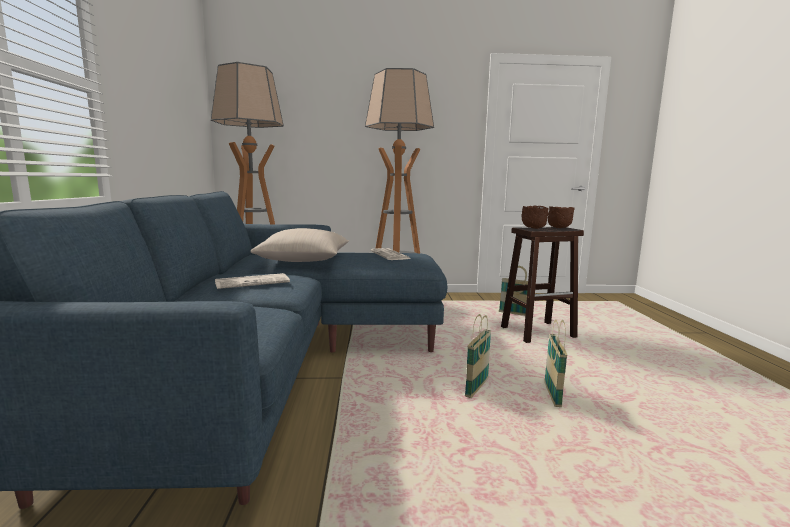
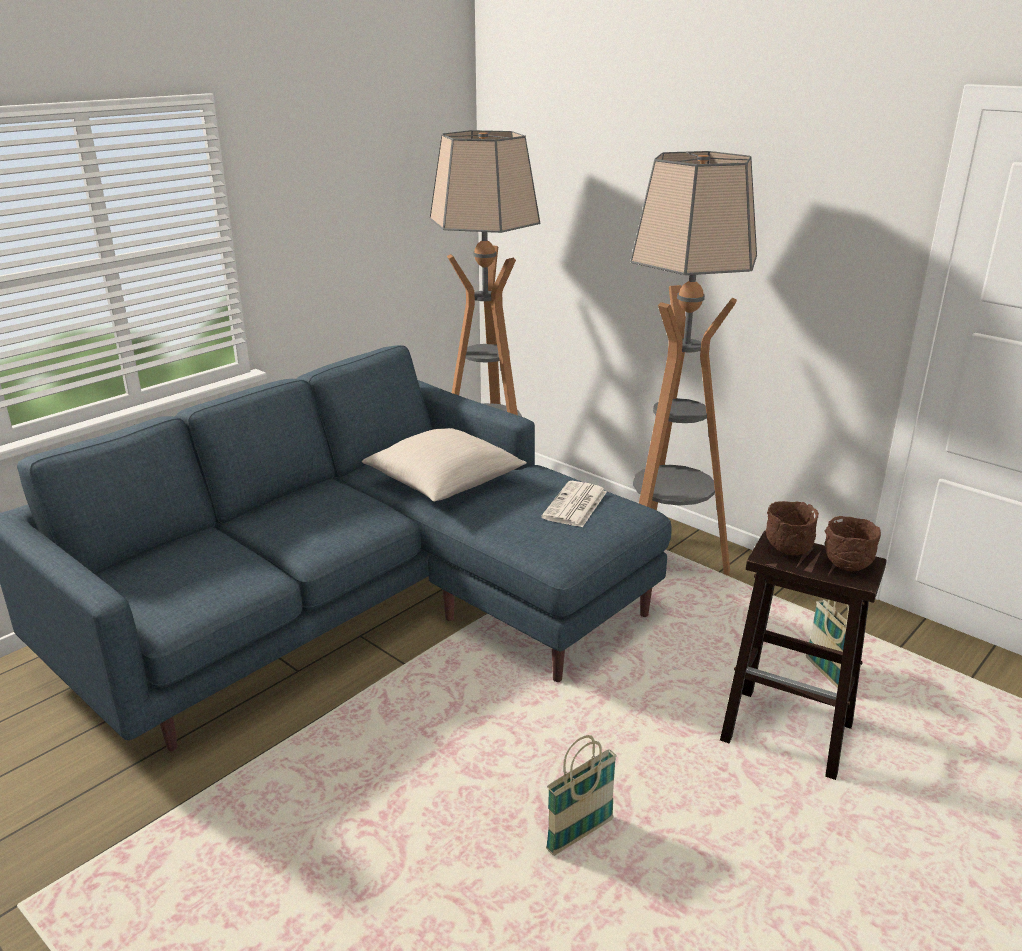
camera: 45 degrees right, 15 degrees up
(253, 282) = (315, 517): newspaper -> none
(476, 389) = (511, 767): basket -> none

